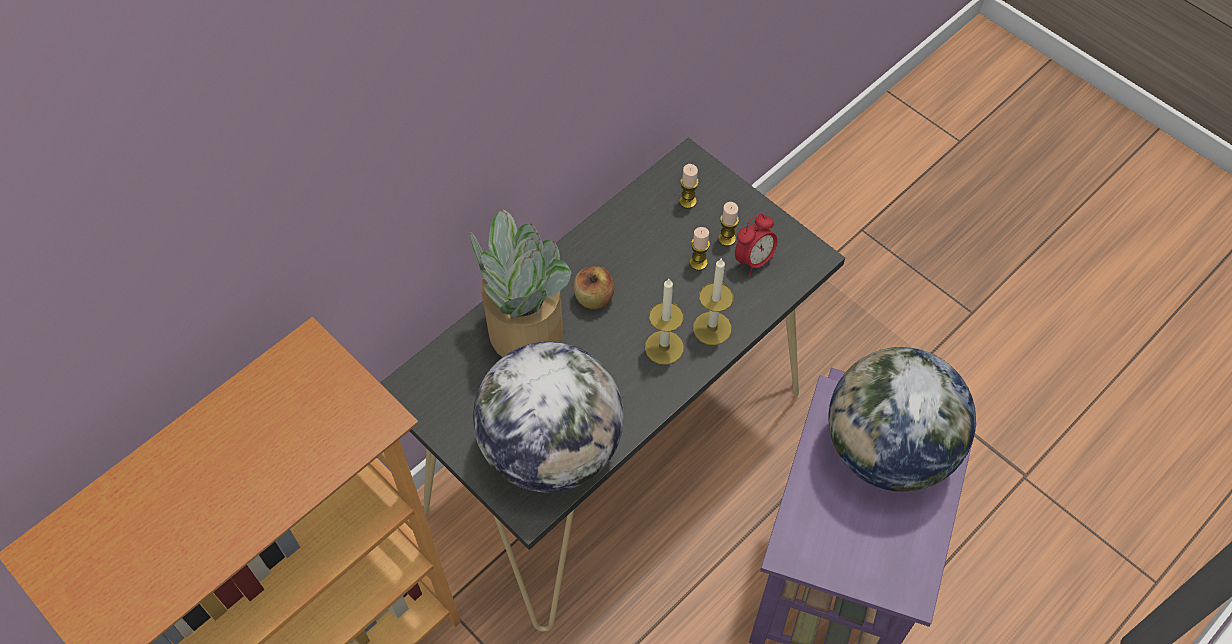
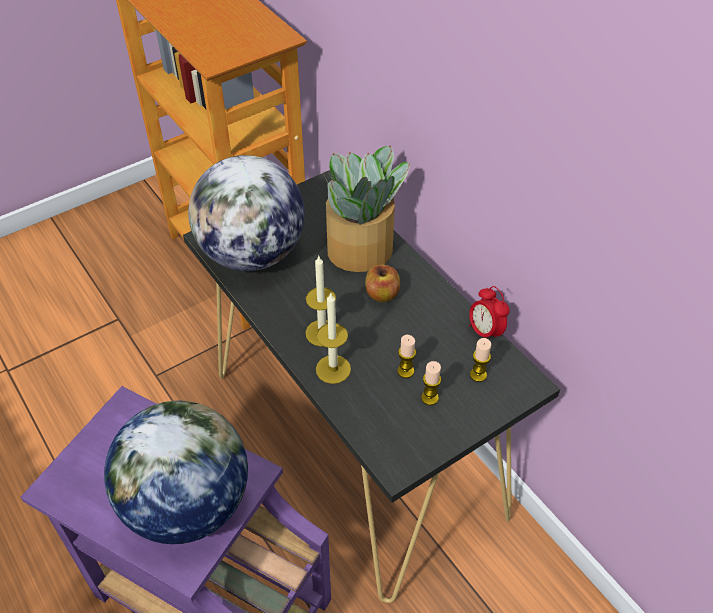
camera: 100 degrees right, 10 degrees down
(754, 260) = (401, 415): alarm clock -> alarm clock (485, 332)

